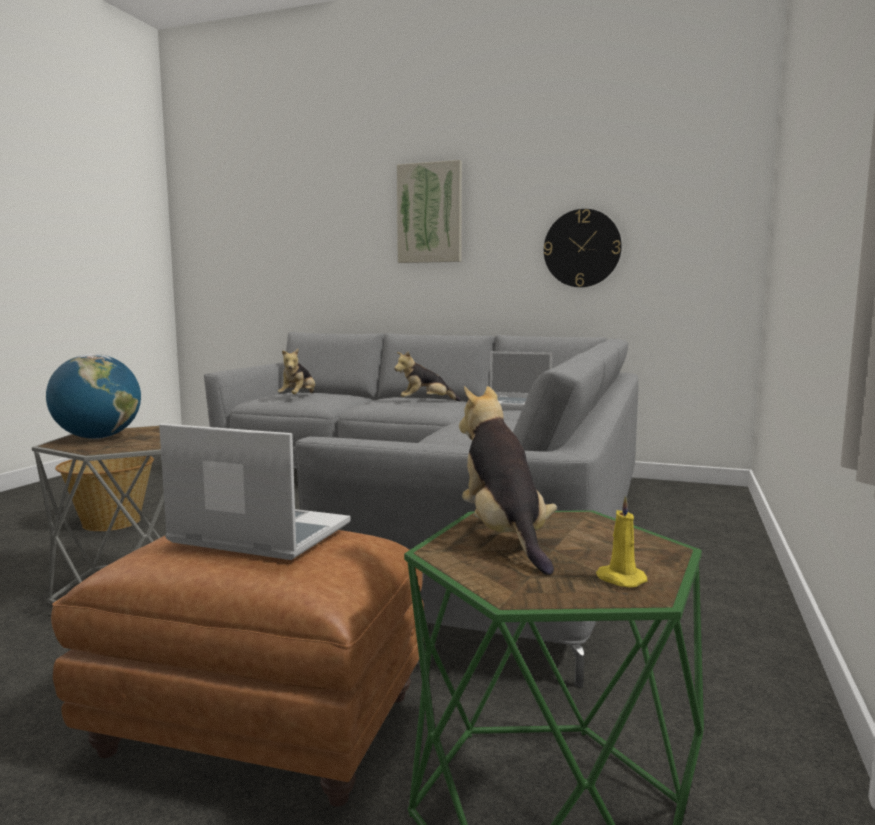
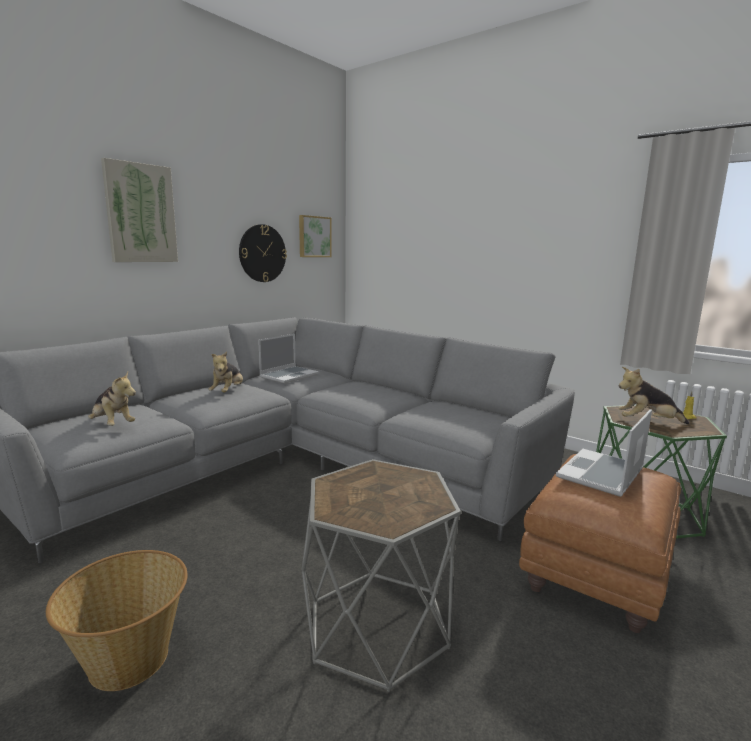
camera: 70 degrees left, 5 degrees up
(97, 438) = (369, 507): globe -> none
(686, 218) = (314, 236): none -> picture

